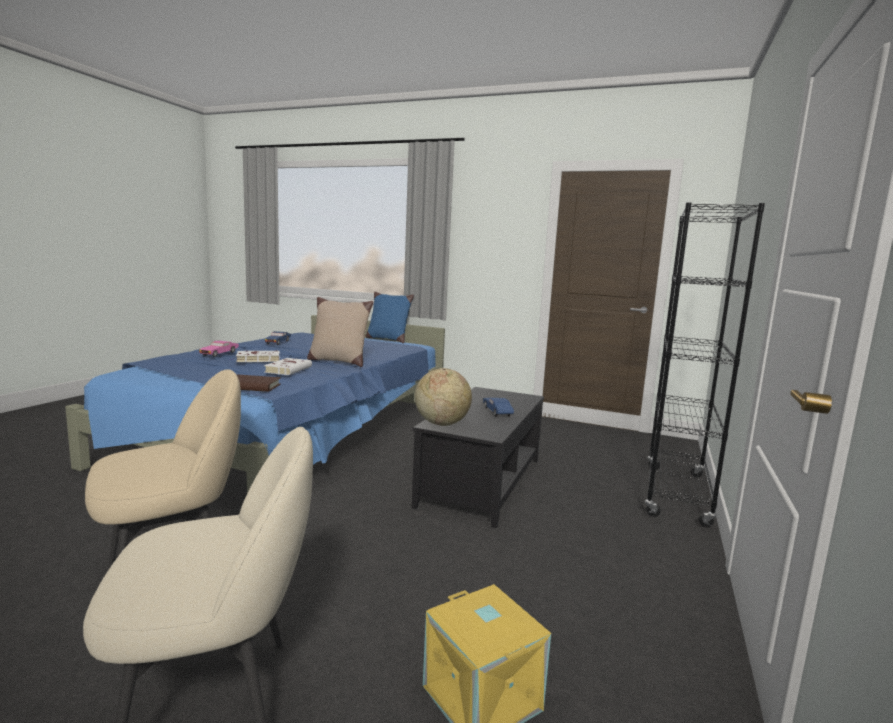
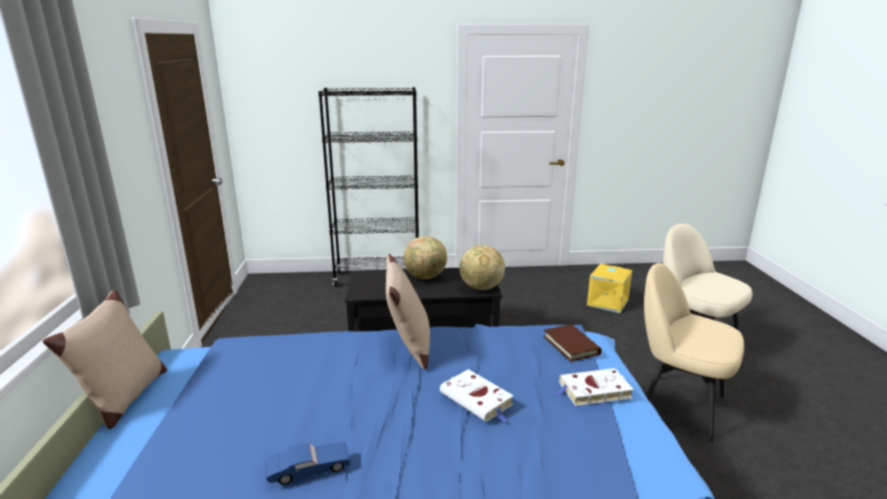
camera: 115 degrees left, 10 degrees up
(219, 354) = (484, 457): pink toy car -> none
(289, 369) = (494, 353): white book -> white book (593, 391)
(387, 339) = (124, 399): blue pillow -> beige pillow
(497, 412) = (425, 277): blue toy car -> globe

